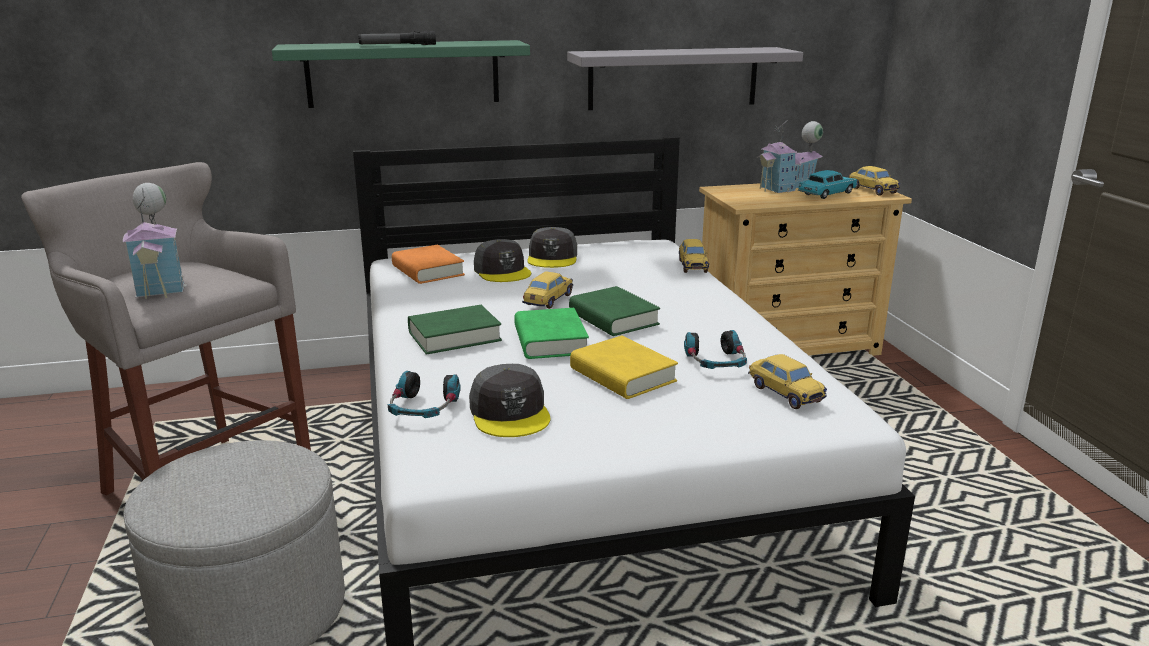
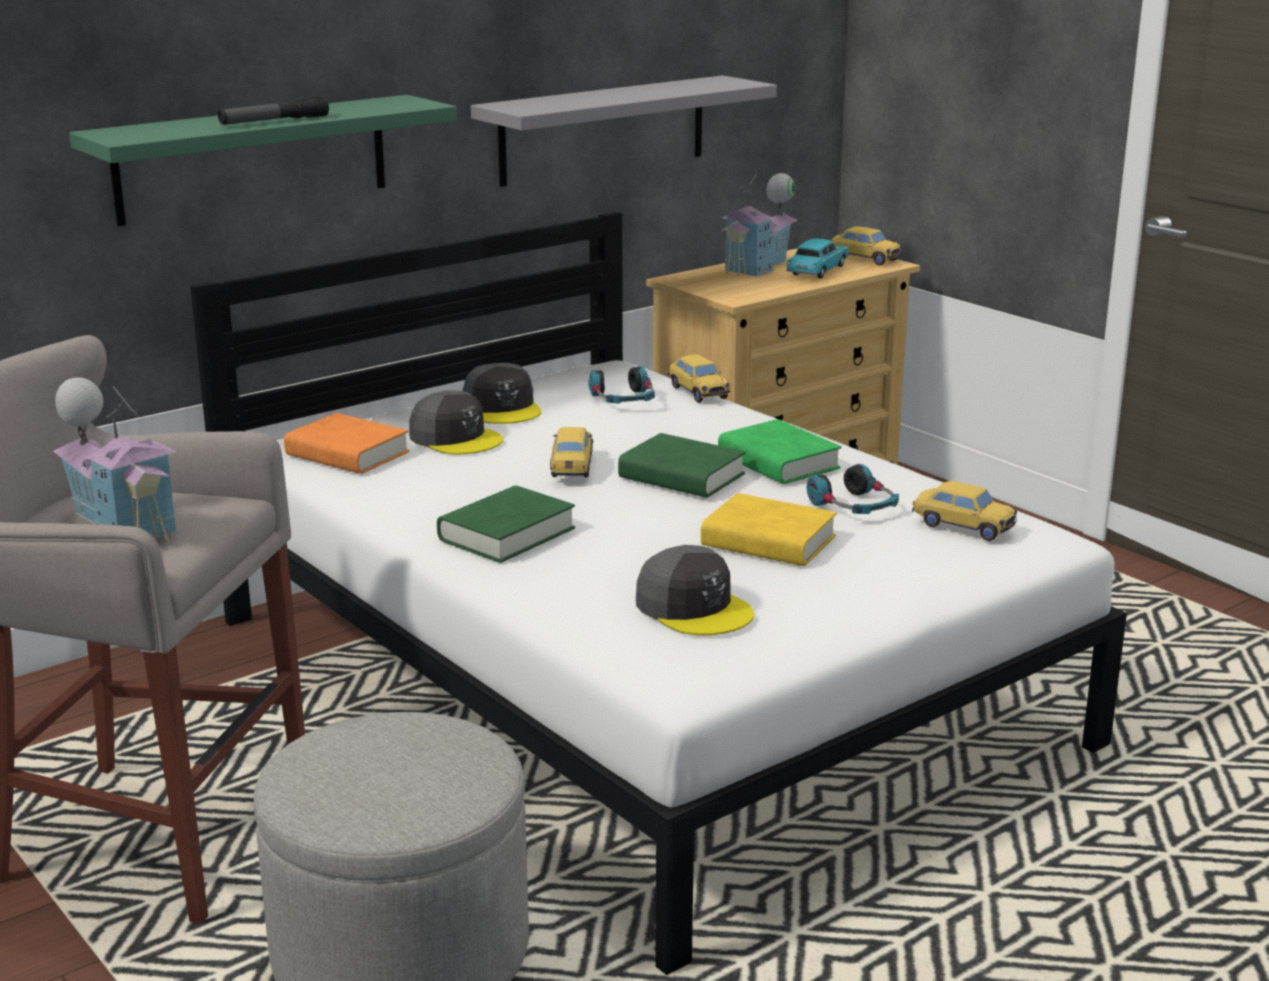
camera: 25 degrees left, 0 degrees up
(423, 408) = (585, 624): headphones -> headphones (623, 400)
(550, 341) = (636, 517): green book -> green book (778, 462)

